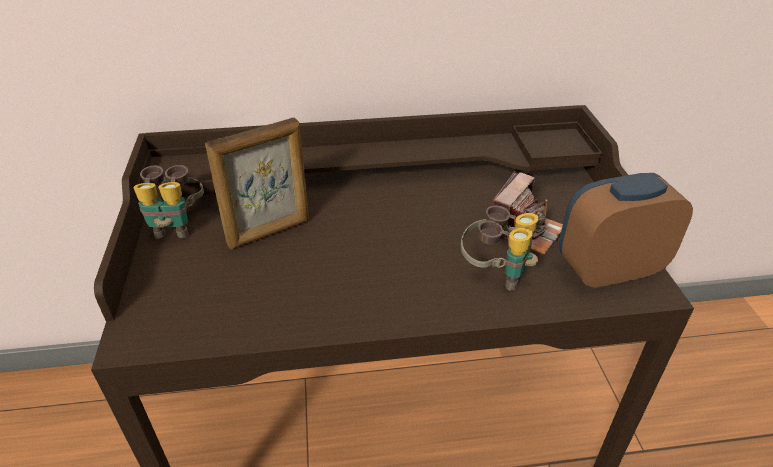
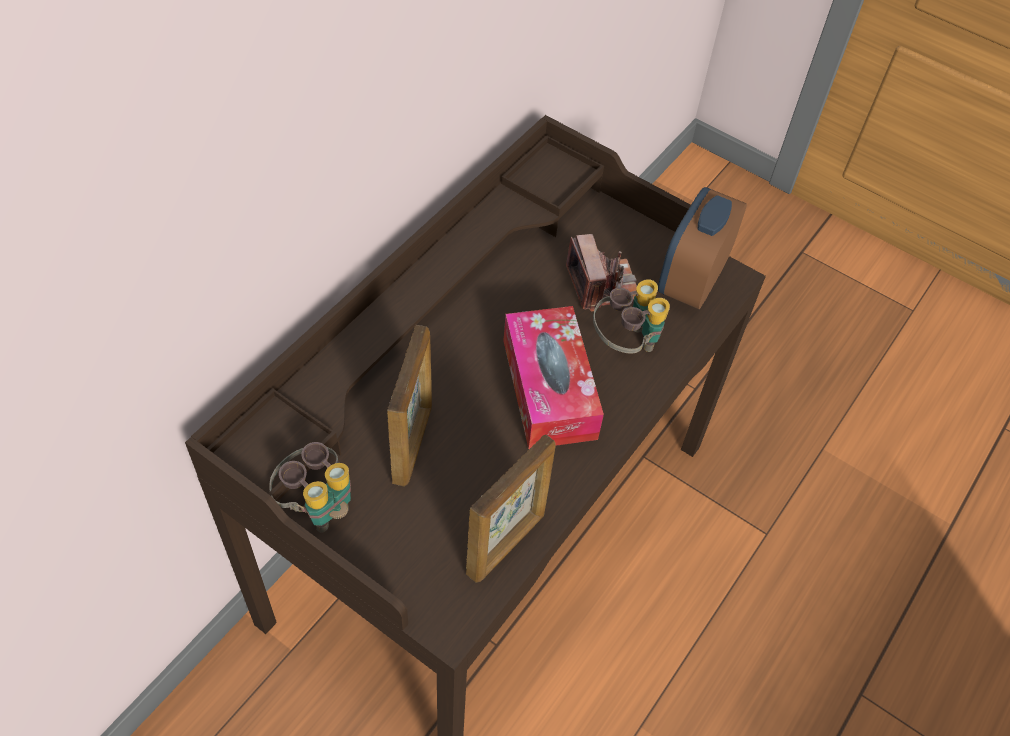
camera: 50 degrees left, 15 degrees up
(234, 326) = (507, 544): none -> picture frame
(398, 262) = (549, 388): none -> tissue box

